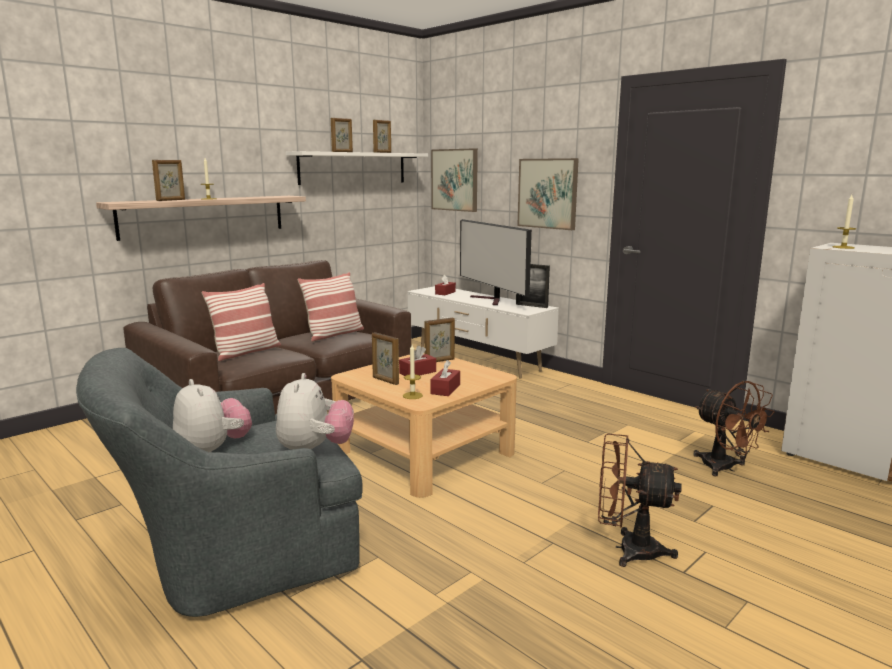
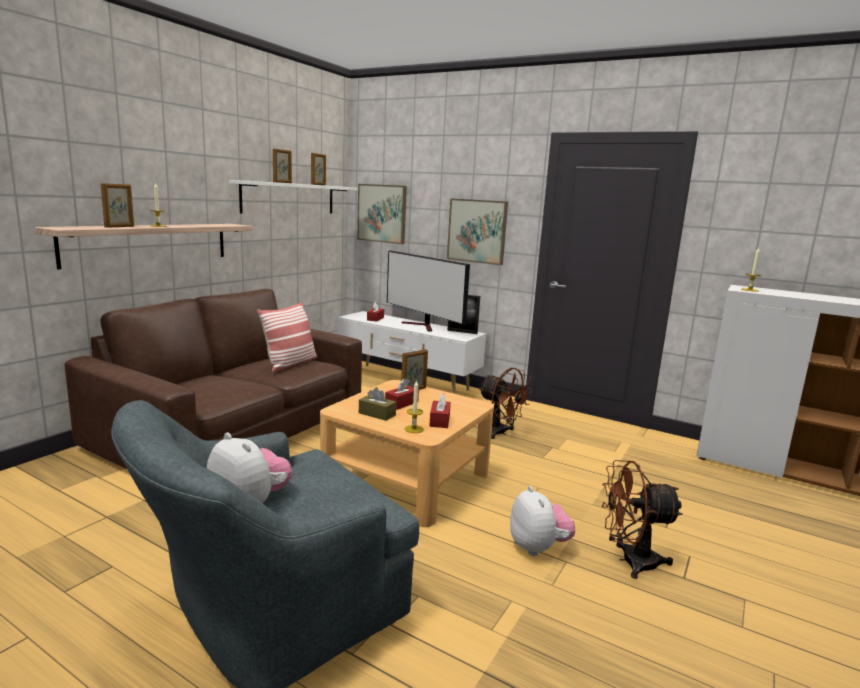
camera: 15 degrees left, 0 degrees up
(246, 352) = (211, 386): pillow -> none
(315, 450) = (365, 499): plush toy -> plush toy (538, 547)
(385, 381) = (377, 414): picture frame -> brown tissue box
(725, 468) = (662, 475): brown fan -> brown fan (500, 433)

